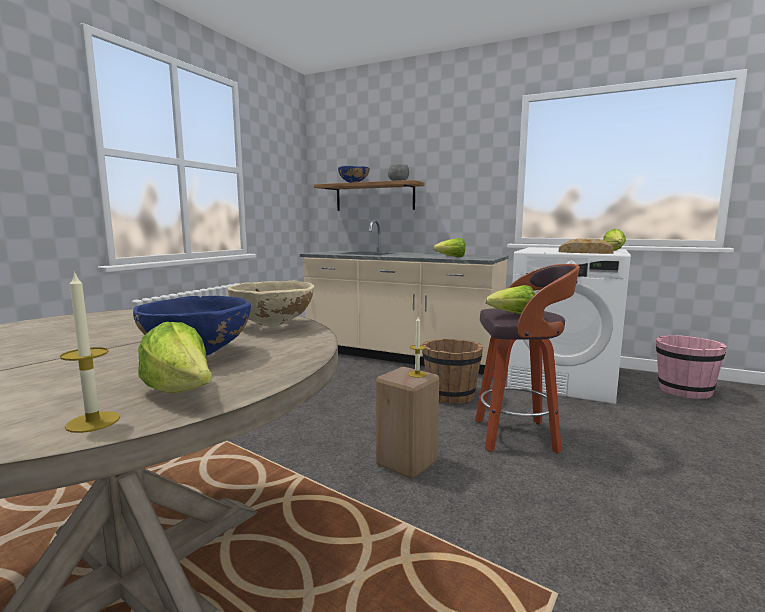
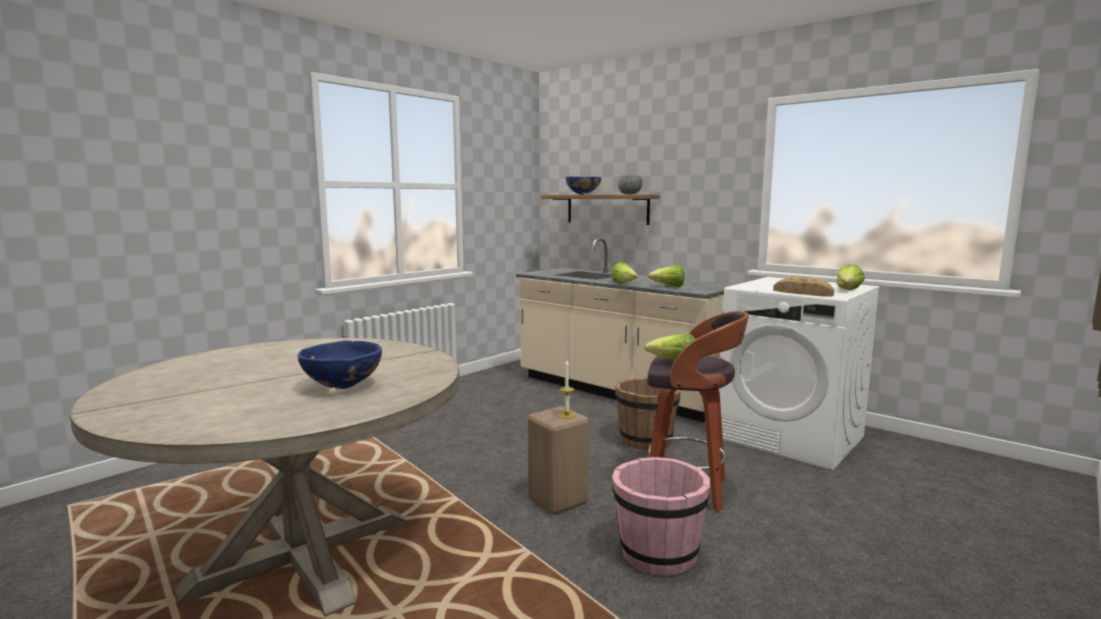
camera: 15 degrees right, 0 degrees up
(93, 422) = (255, 427): candle -> none
(181, 393) = (313, 415): lettuce -> lettuce (624, 284)
(273, 325) = (418, 363): beige bowl -> none
(684, 391) = (938, 465): pink bucket -> pink bucket (658, 554)

